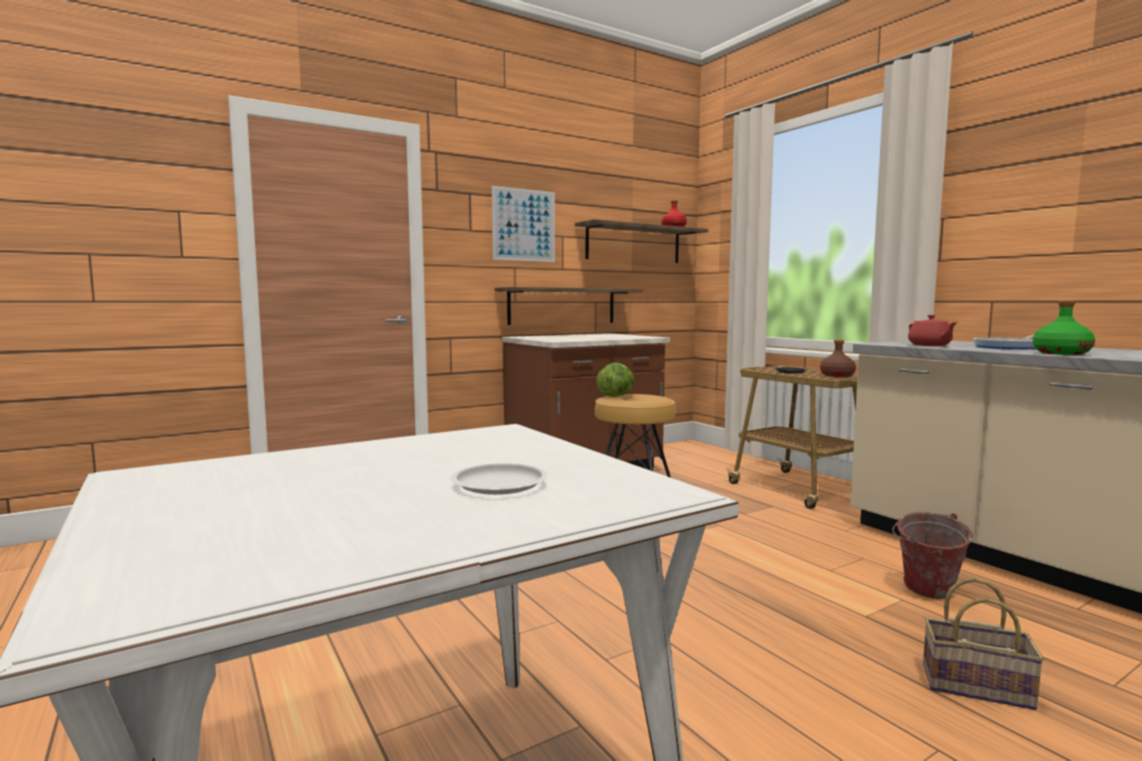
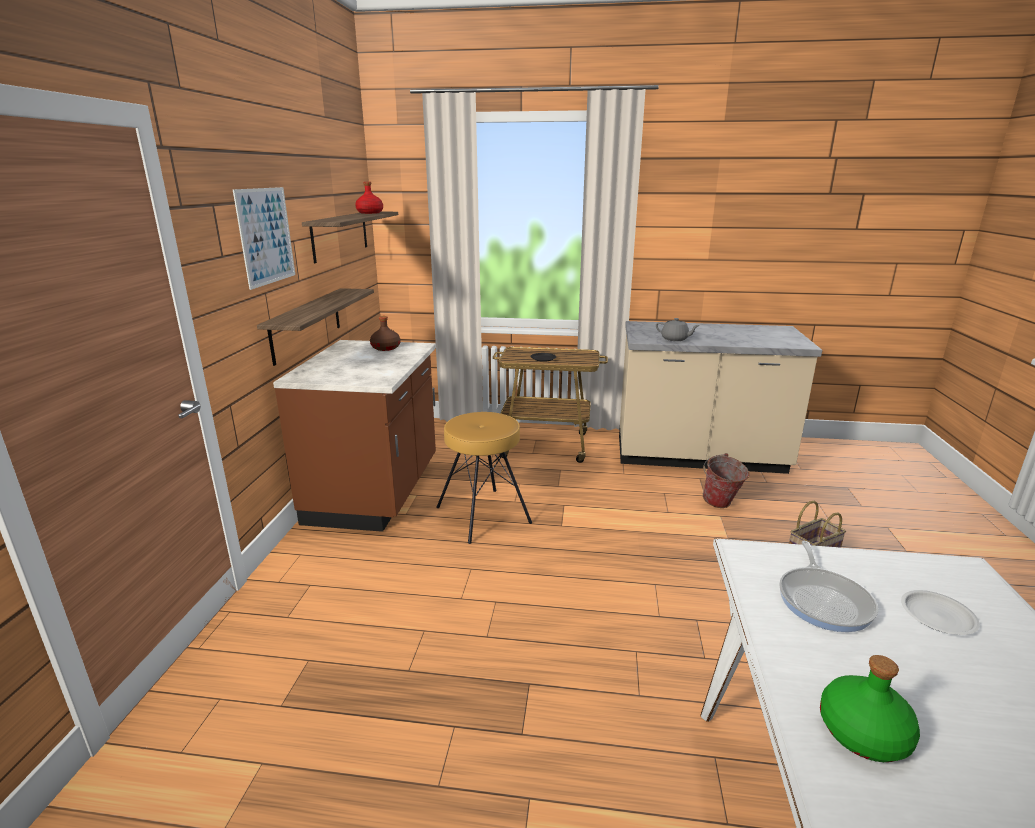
camera: 50 degrees left, 15 degrees up
(616, 396) = (464, 426): lettuce -> none
(837, 375) = (575, 356): brown bottle -> brown bottle (386, 348)
(930, 345) = (675, 339): red teapot -> grey teapot
(1009, 347) = (709, 333): frying pan -> frying pan (824, 600)
(1061, 353) = (756, 342): green bottle -> green bottle (861, 733)

